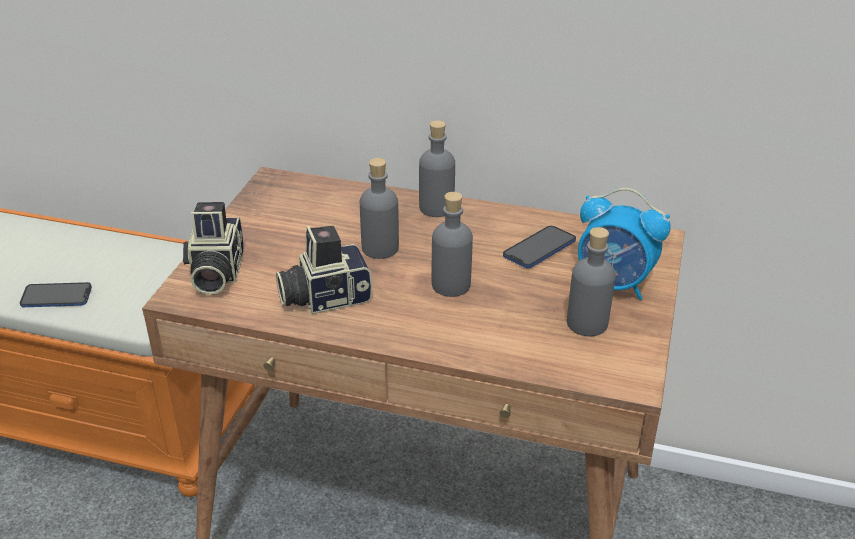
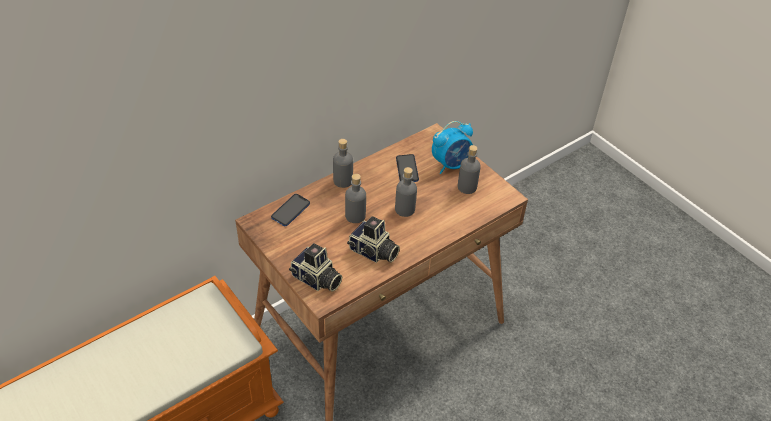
camera: 55 degrees left, 10 degrees up
(56, 297) = (178, 370): phone -> phone (290, 211)
(324, 297) = (373, 252): camera -> camera turned 75 degrees counterclockwise

